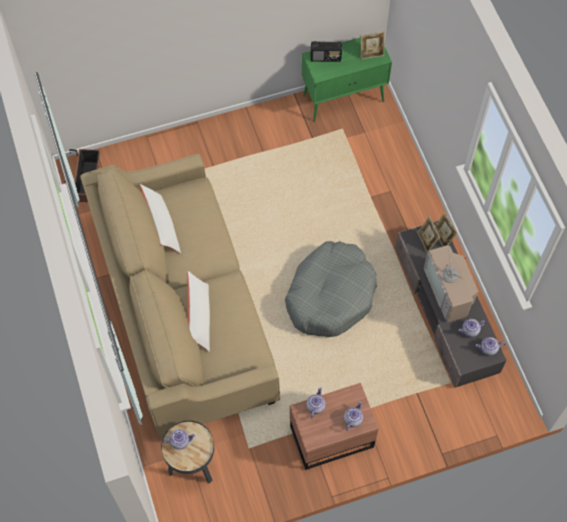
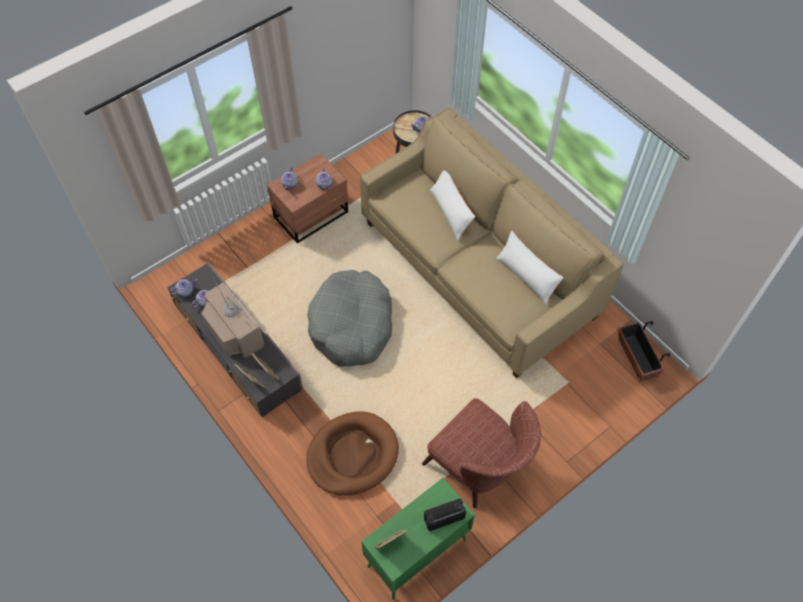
camera: 160 degrees right, 5 degrees down
(269, 139) = (479, 468): none -> brown armchair
(368, 181) = (352, 455): none -> brown dog bed

